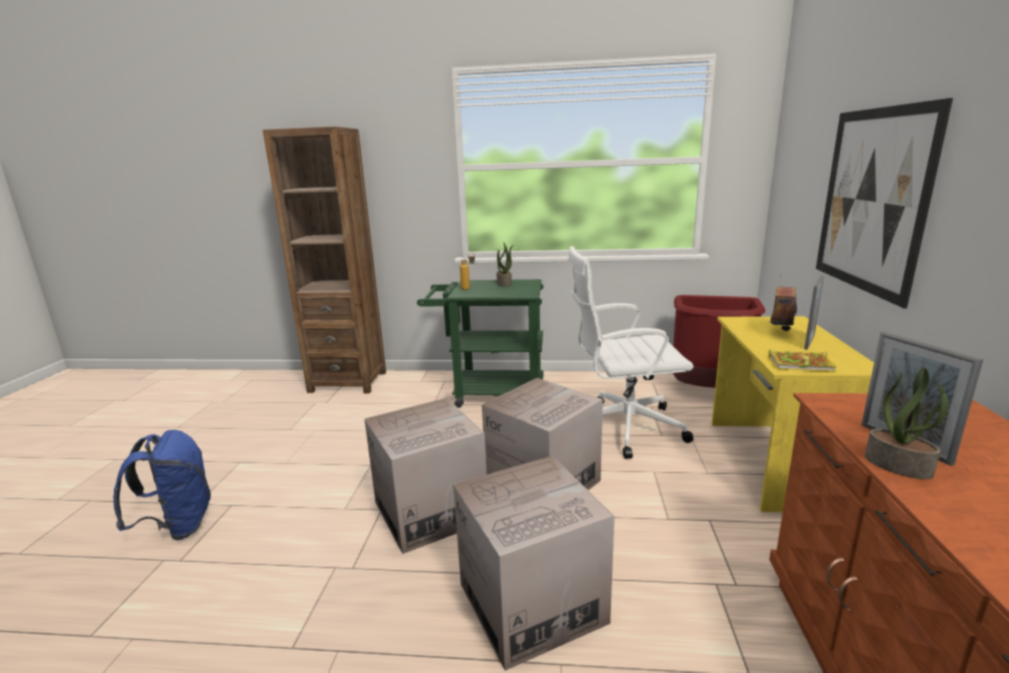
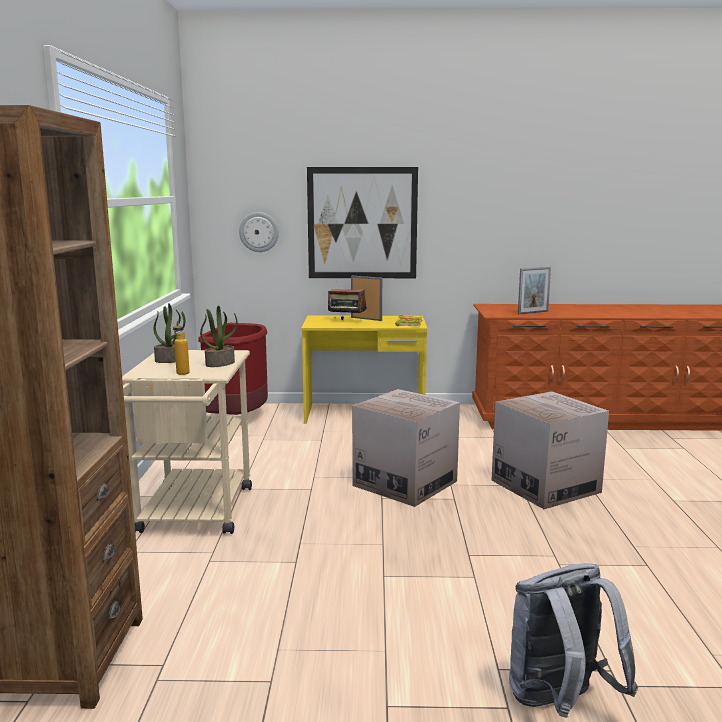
camera: 95 degrees left, 5 degrees down
(178, 526) = (559, 703): blue backpack -> grey backpack
(430, 511) = (462, 529): cardboard box -> none
(489, 393) = (193, 515): green cart -> beige cart
(623, 427) = (304, 451): white office chair -> none
(799, 200) = (259, 232): none -> wall clock
(899, 465) = (553, 315): potted plant -> potted plant (220, 363)

